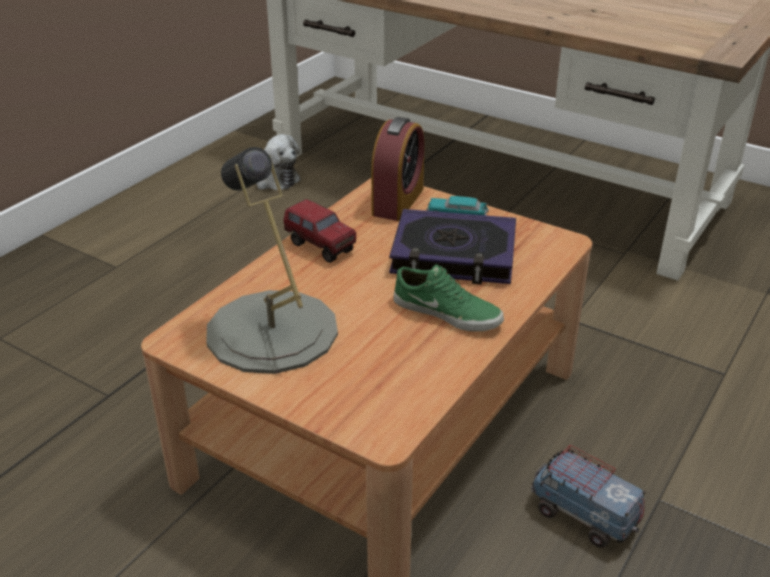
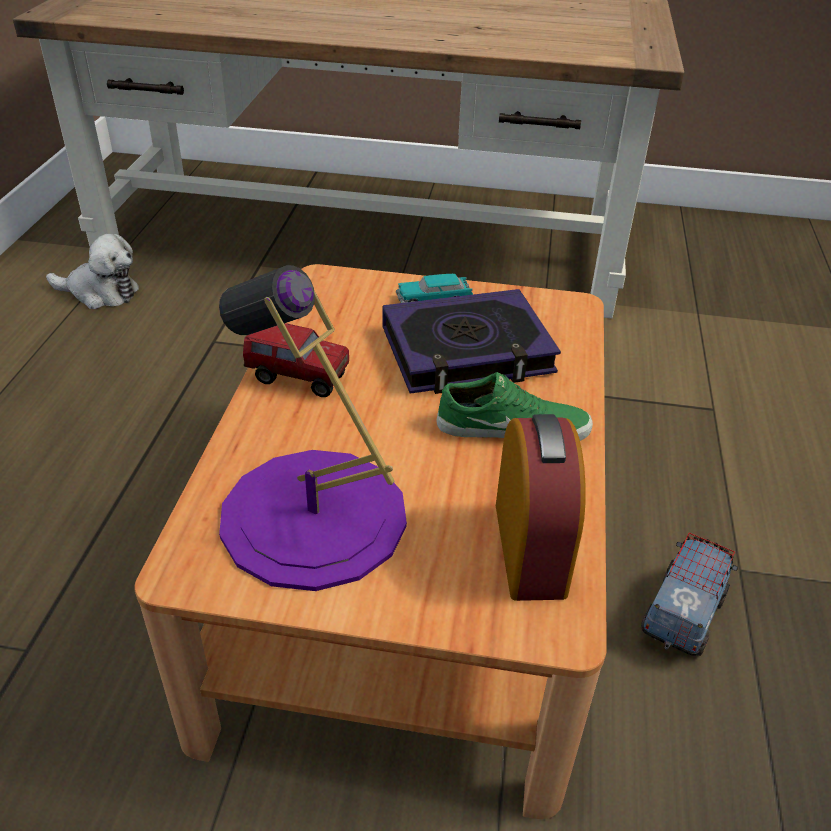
camera: 25 degrees left, 5 degrees up
(271, 331) = (313, 517): grey table lamp -> purple table lamp
(398, 201) = (353, 296): alarm clock -> alarm clock (529, 548)
(583, 516) = (682, 615): toy truck -> toy truck turned 105 degrees clockwise

